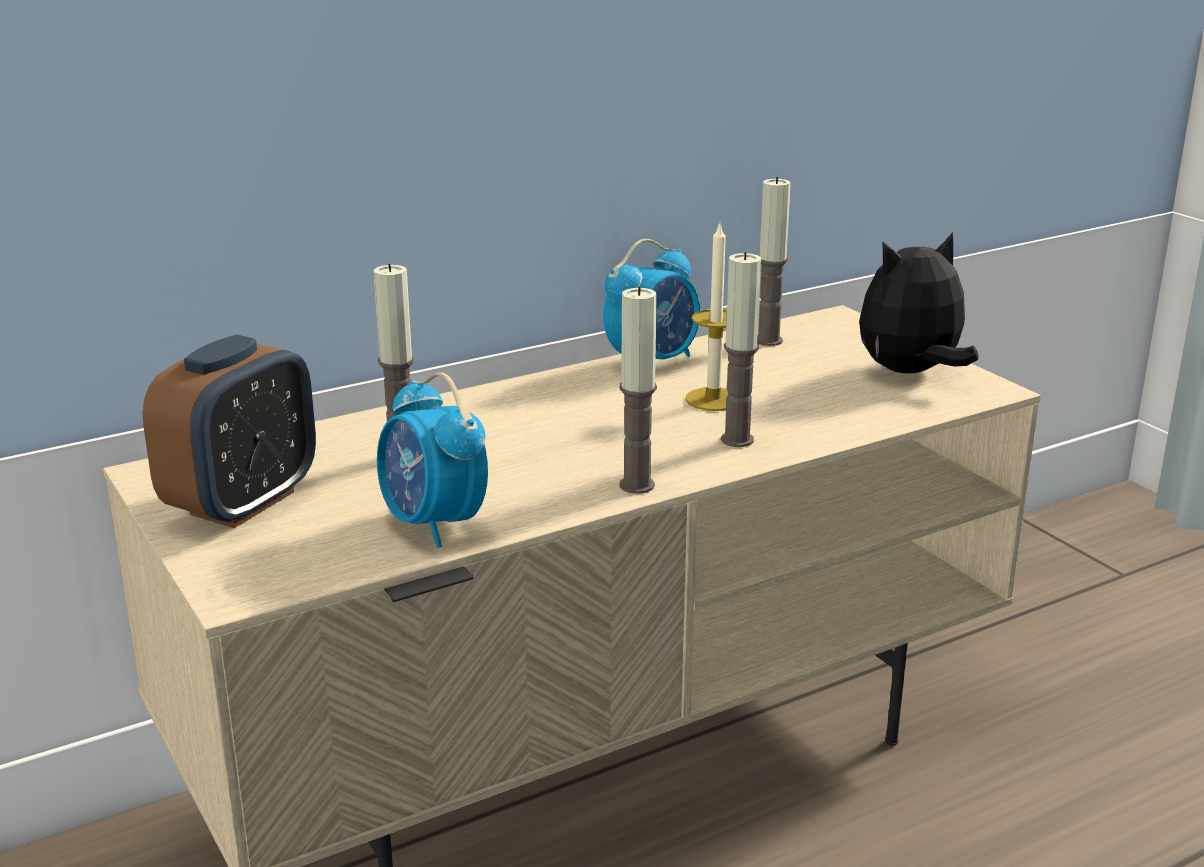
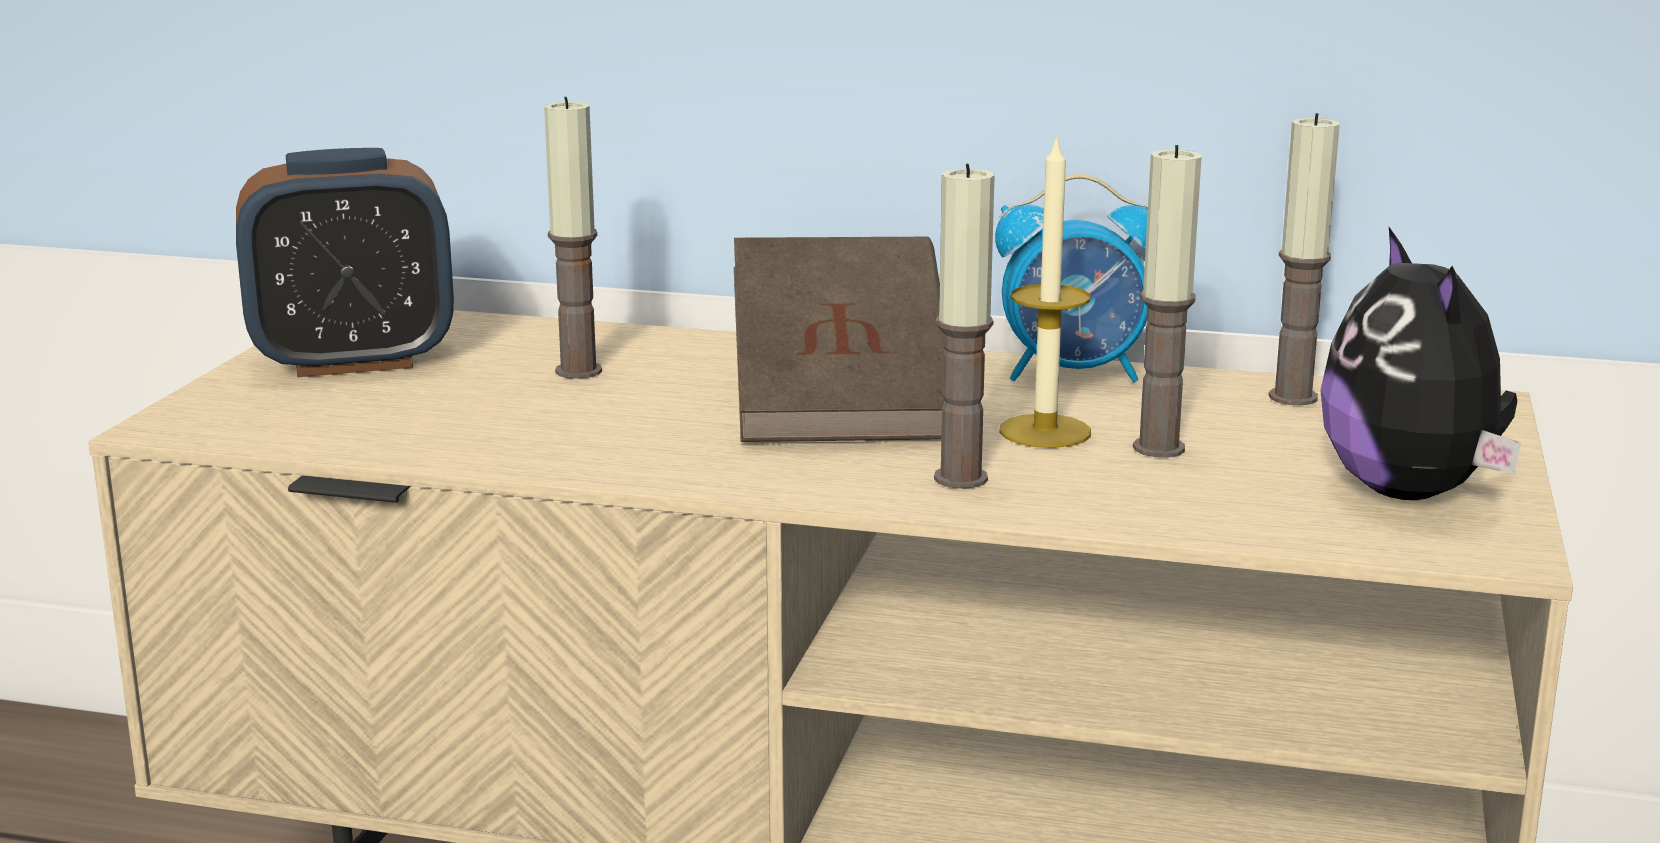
camera: 45 degrees right, 5 degrees down
(433, 524) = (450, 435): alarm clock -> none
(588, 420) = (842, 403): none -> brown book
(637, 485) = (726, 477): candle -> candle (1159, 448)
(911, 373) = (1413, 492): plush toy -> plush toy turned 120 degrees counterclockwise

